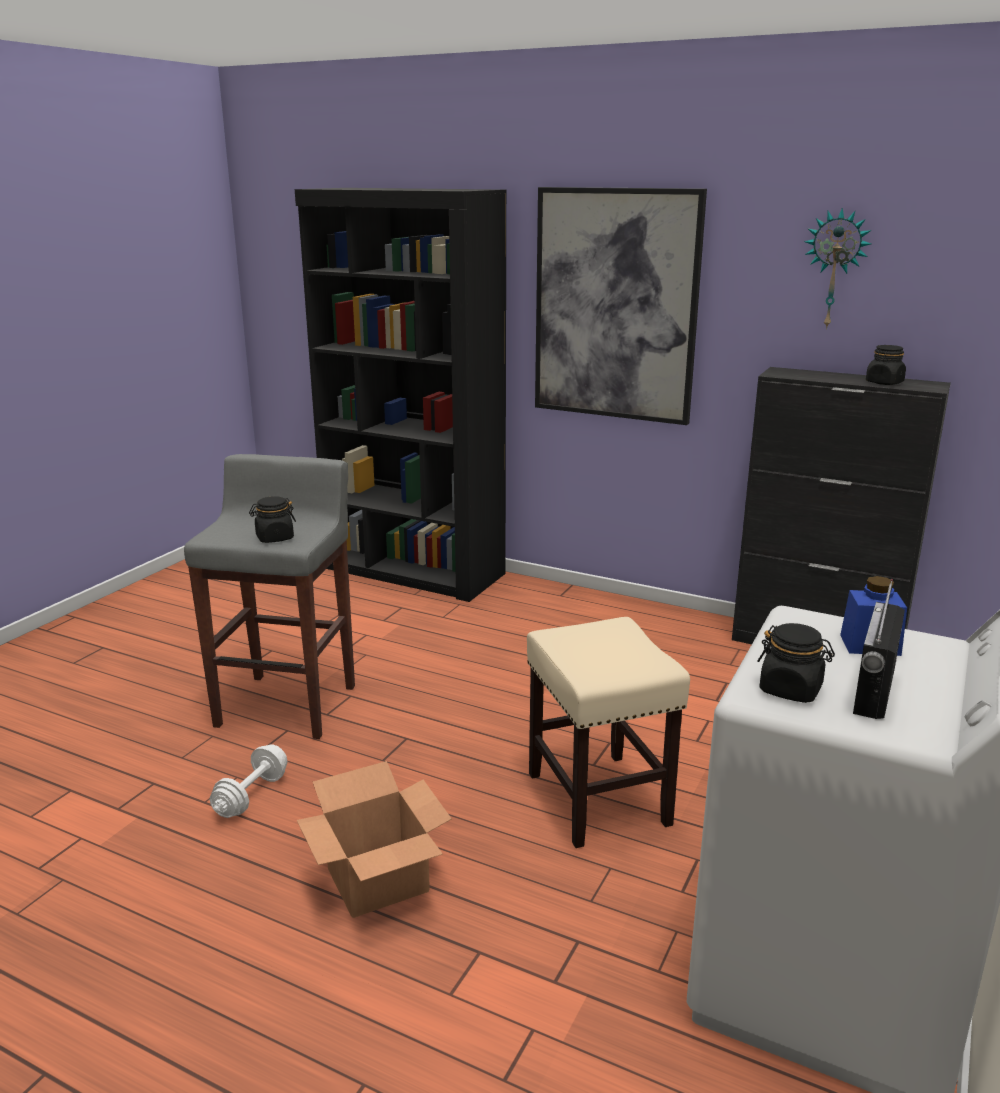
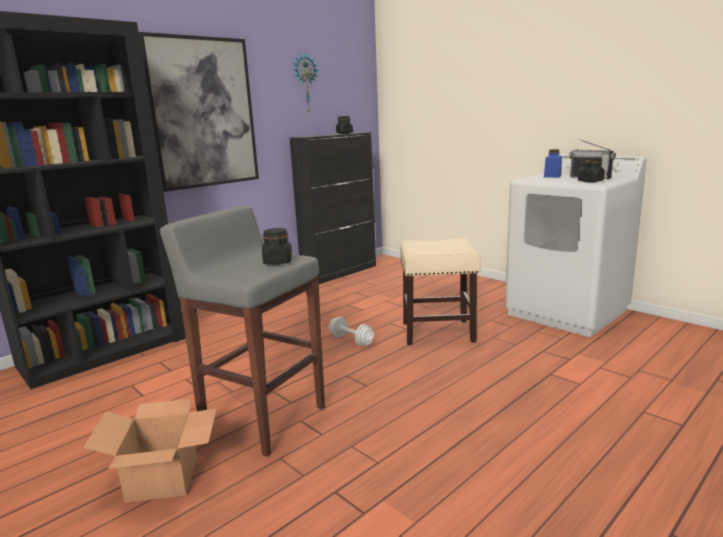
camera: 70 degrees left, 5 degrees down
(251, 796) = (381, 439): white dumbbell -> white dumbbell (351, 340)
(379, 879) = (489, 396): cardboard box -> cardboard box (162, 477)

